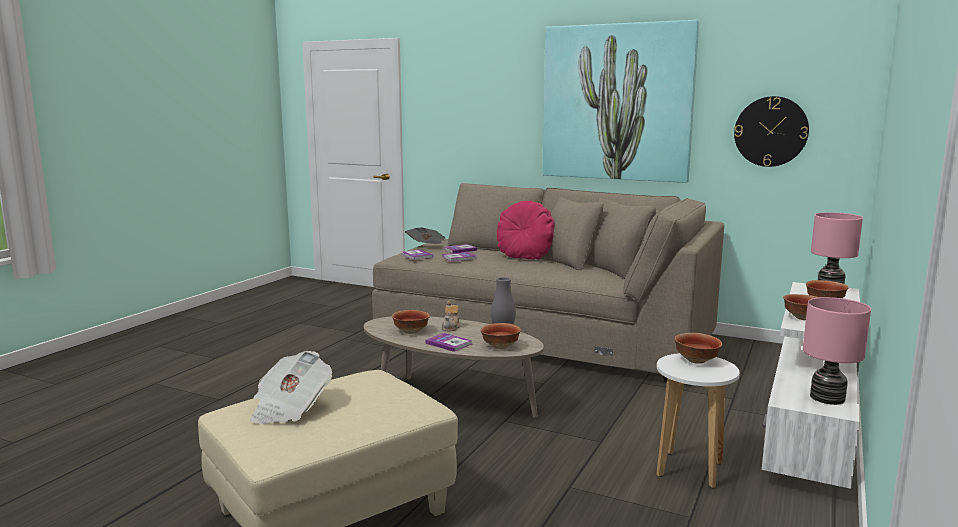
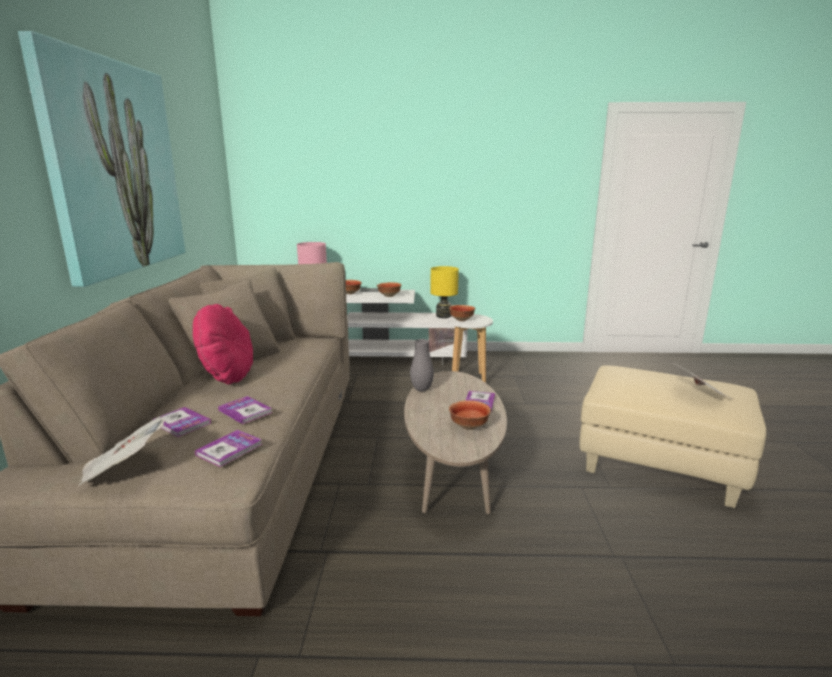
camera: 115 degrees left, 5 degrees up
(451, 327) = (435, 411): teapot -> none
(500, 347) = (463, 383): bowl -> none
(770, 131) = (200, 194): wall clock -> none
(827, 398) = (443, 316): pink table lamp -> yellow table lamp

